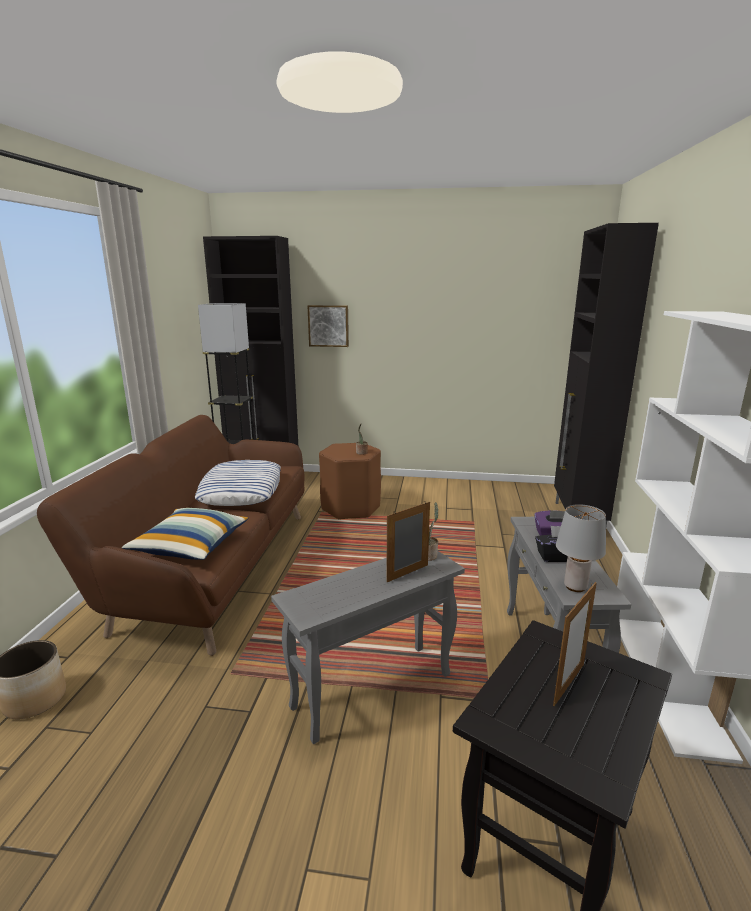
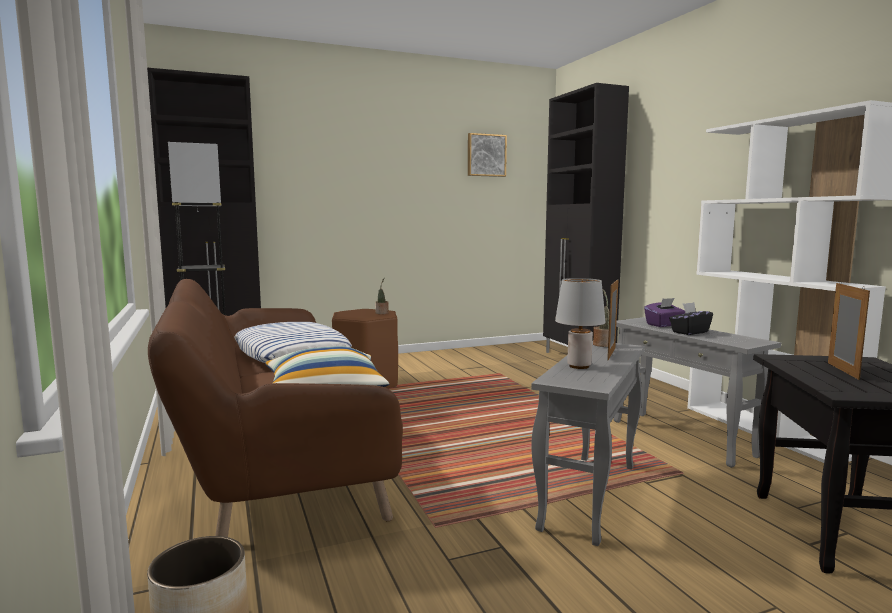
camera: 30 degrees left, 10 degrees down
(328, 326) = (296, 187): picture -> picture (486, 155)
(574, 587) = (734, 341): grey table lamp -> grey table lamp (578, 366)

